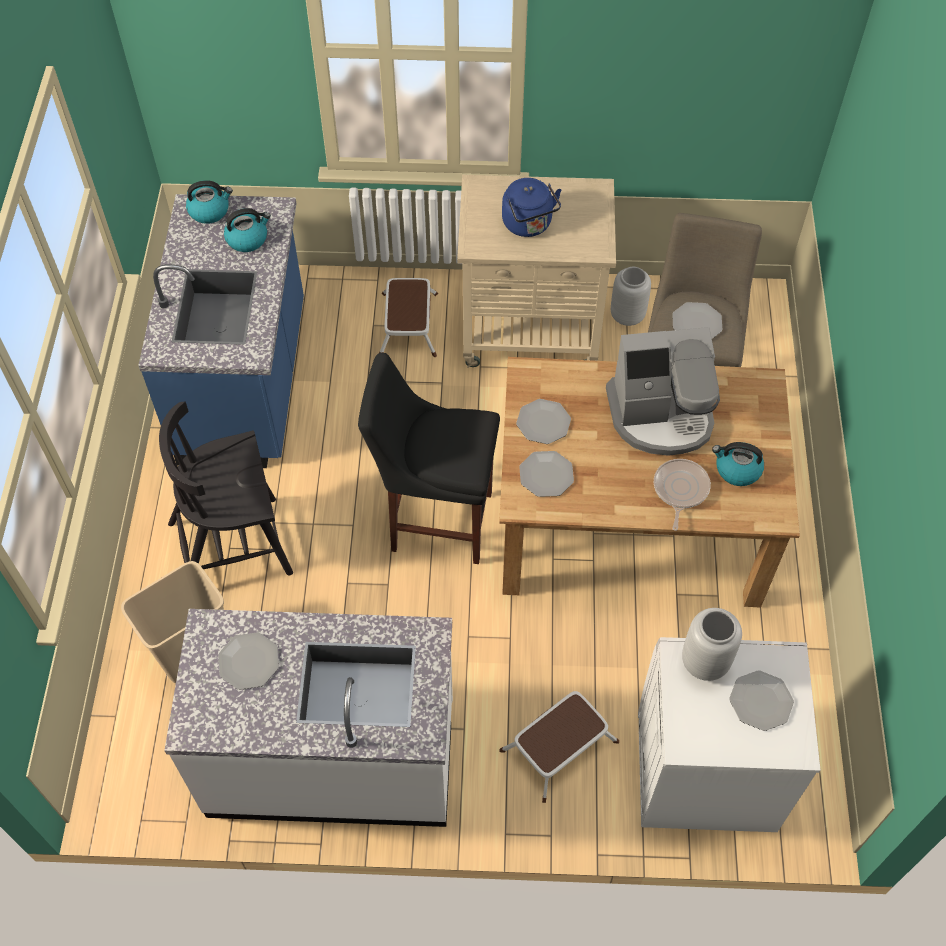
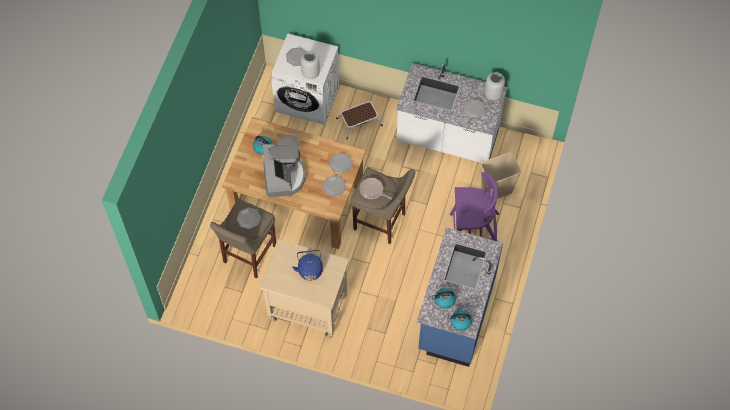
camera: 165 degrees left, 5 degrees up
(233, 547) = (473, 232): black chair -> purple chair
(409, 324) = (367, 329): brown step ladder -> none
(435, 520) = (382, 223): black stool -> beige stool
(455, 435) = (372, 190): none -> frying pan
(627, 316) = (256, 306): grey vase -> grey vase (493, 94)
(661, 416) = (283, 177): coffee machine -> coffee machine turned 75 degrees clockwise

